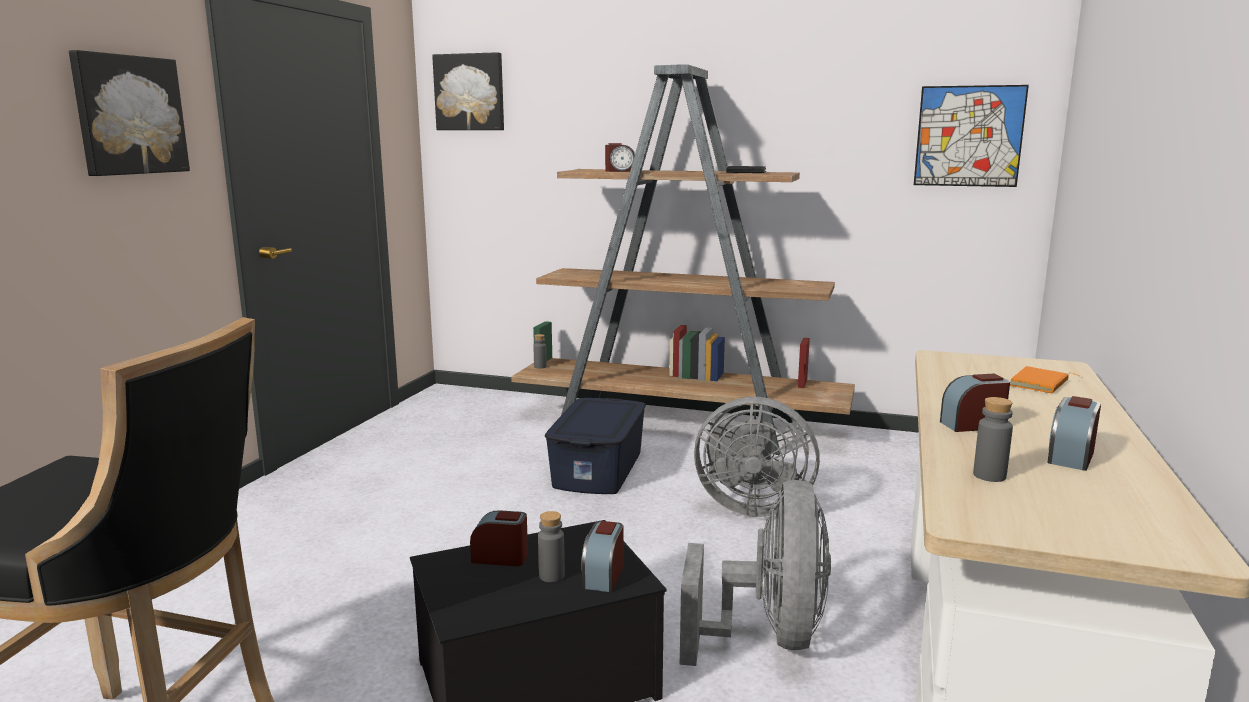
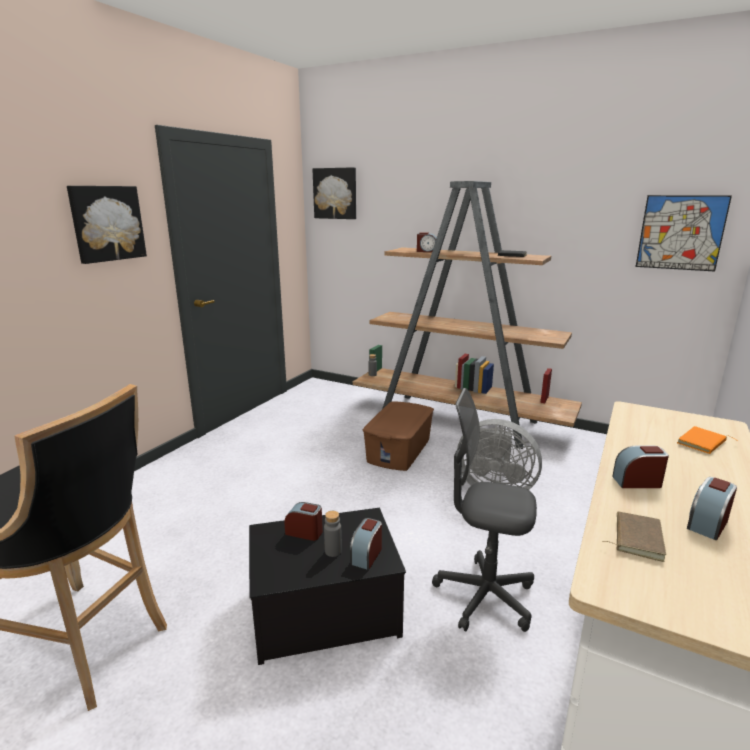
camera: 10 degrees right, 5 degrees up
(599, 469) = (399, 450): blue storage box -> brown storage box
(768, 637) = (484, 596): grey fan -> grey office chair
(989, 476) = (636, 538): grey bottle -> brown book

